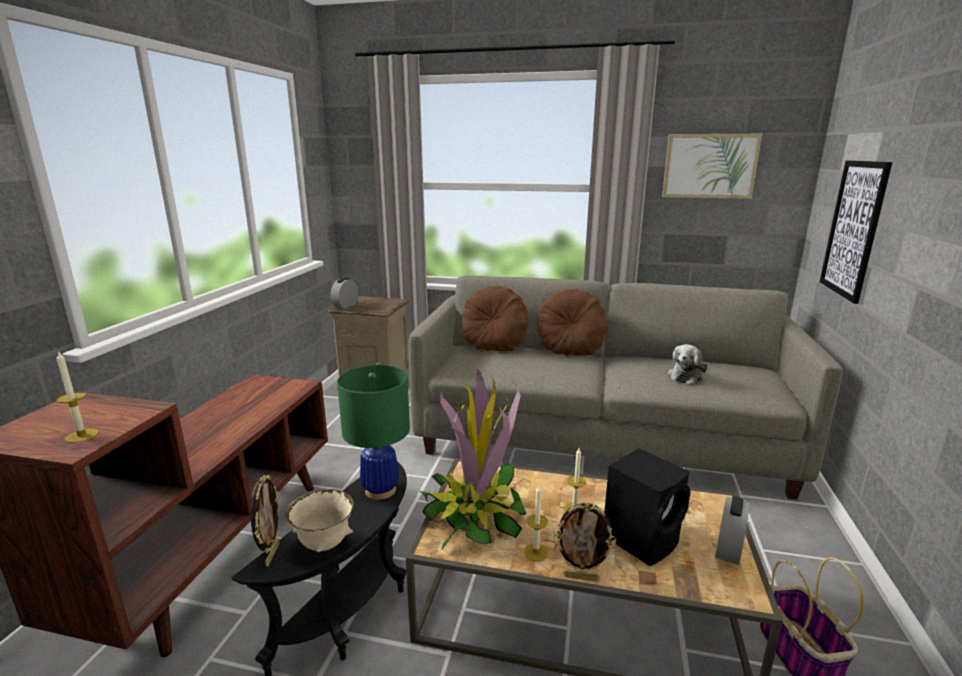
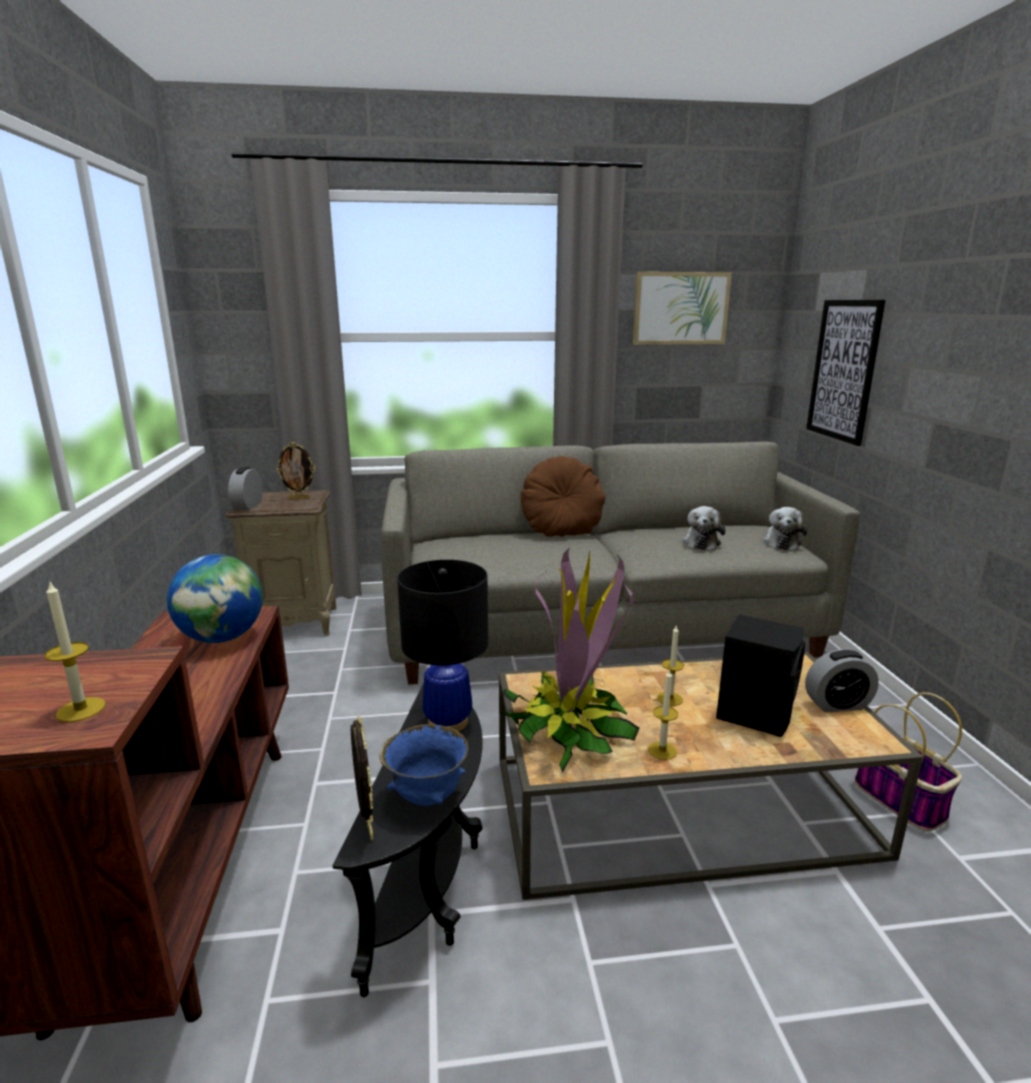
camera: 20 degrees left, 0 degrees up
(270, 399) = (222, 638): none -> globe
(325, 544) = (427, 797): beige bowl -> blue bowl
(380, 490) = (447, 722): green table lamp -> black table lamp
(494, 348) = (470, 538): brown pillow -> none
(581, 577) = (724, 763): picture frame -> picture frame (299, 498)
(728, 549) = (837, 704): alarm clock -> alarm clock turned 75 degrees clockwise
(767, 386) = (781, 542): none -> plush toy

